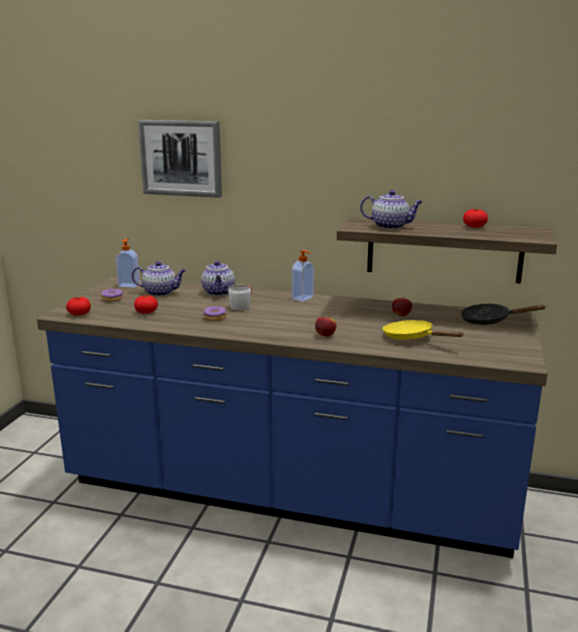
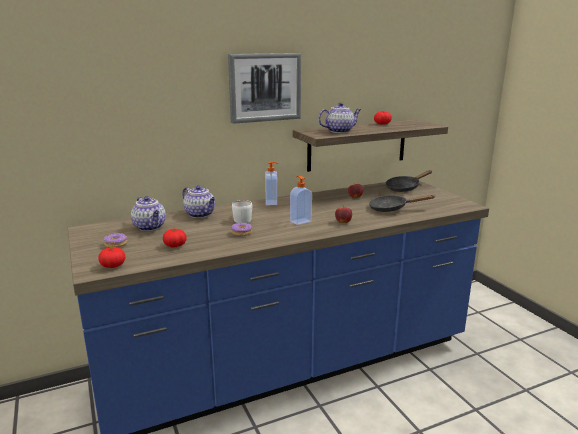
camera: 40 degrees left, 0 degrees up
(129, 285) = (104, 229): soap dispenser -> soap dispenser (300, 221)
(161, 292) = (150, 227): teapot -> teapot turned 90 degrees clockwise
(181, 158) = (138, 93): picture -> picture (265, 87)
(412, 338) = (391, 209): yellow frying pan -> black frying pan

